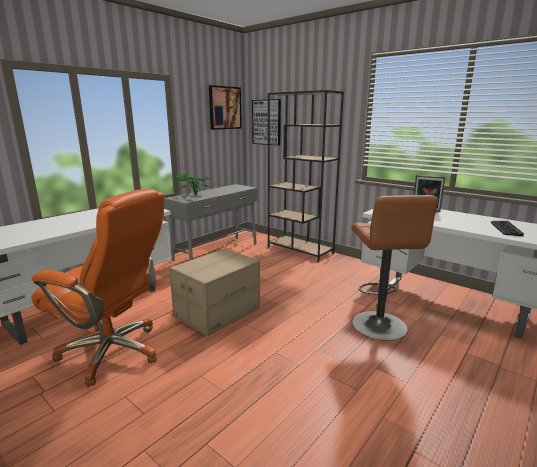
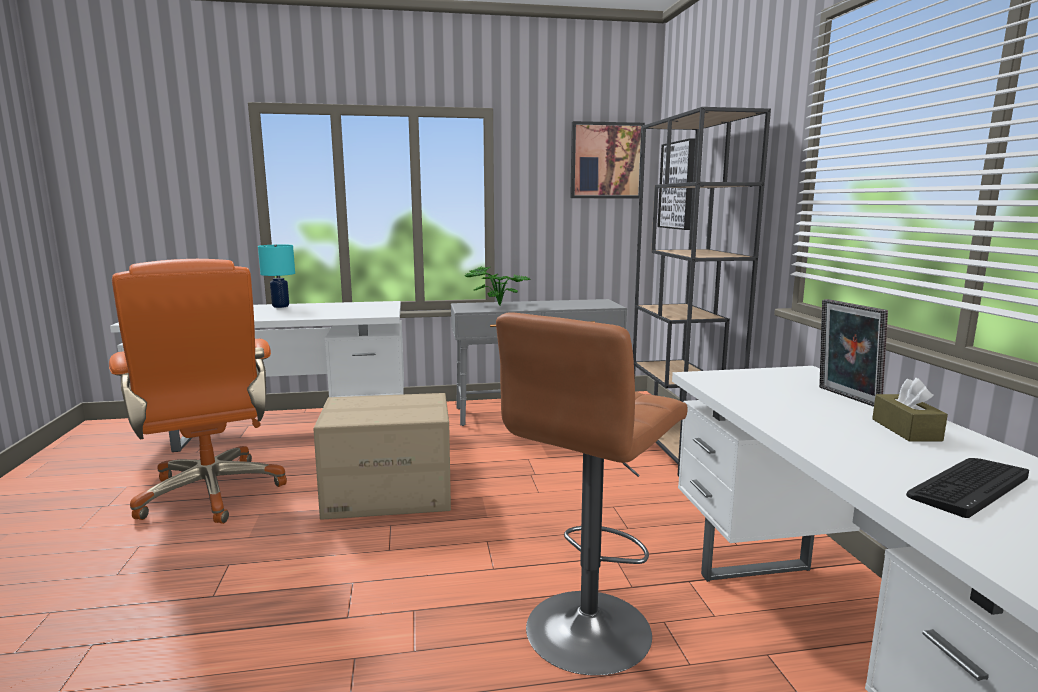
camera: 40 degrees right, 5 degrees down
(64, 217) = (280, 306): none -> turquoise table lamp
(461, 217) = (906, 430): none -> brown tissue box

